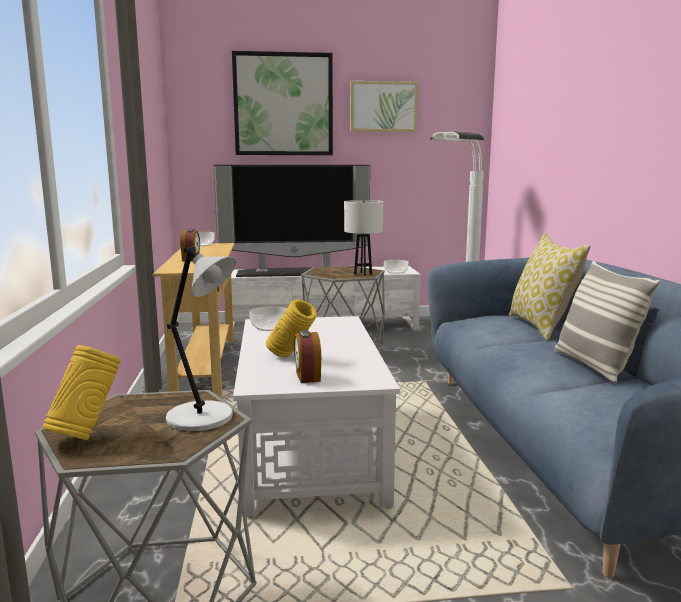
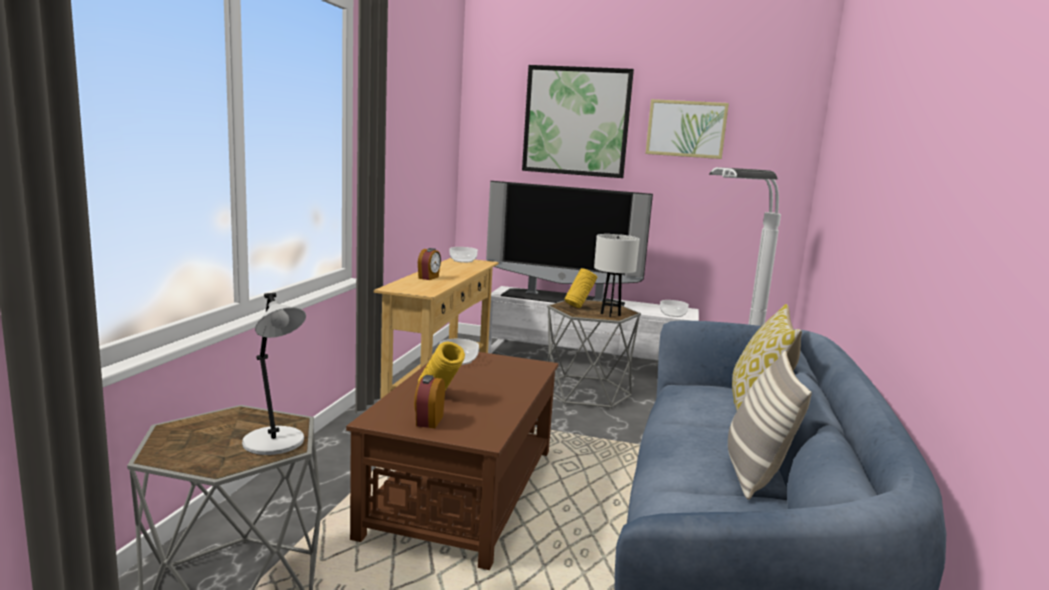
camera: 20 degrees right, 0 degrees up
(86, 435) = (178, 438): yellow vase -> yellow vase (578, 307)
(309, 450) = (462, 491): white coffee table -> brown coffee table

